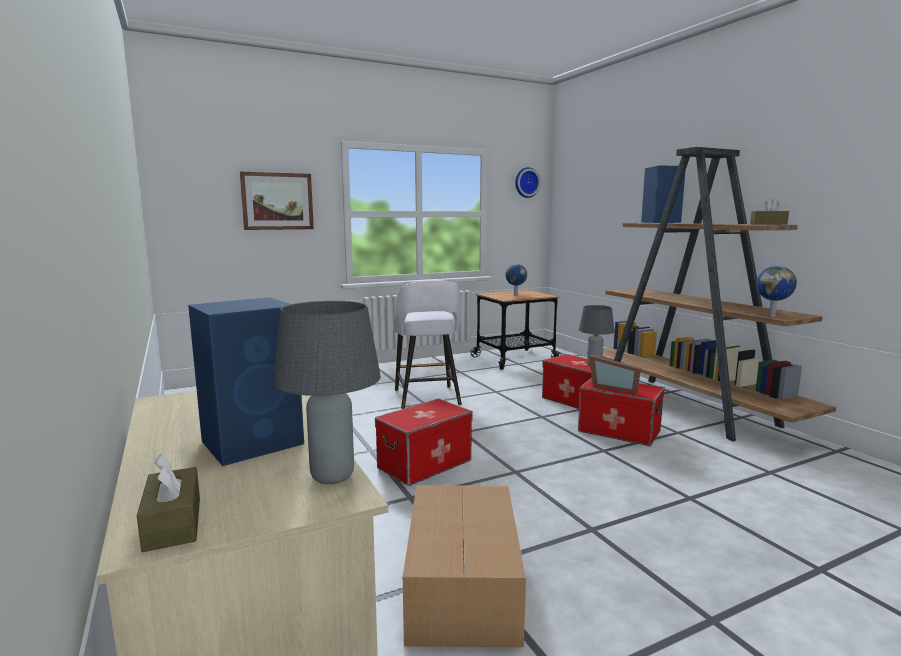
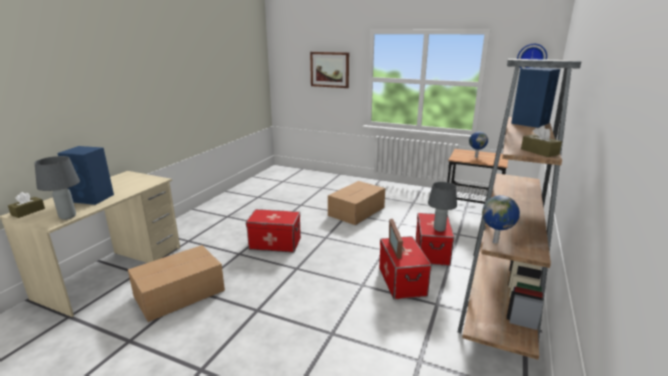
camera: 50 degrees right, 10 degrees up
(427, 398) = (355, 211): white stool -> cardboard box

